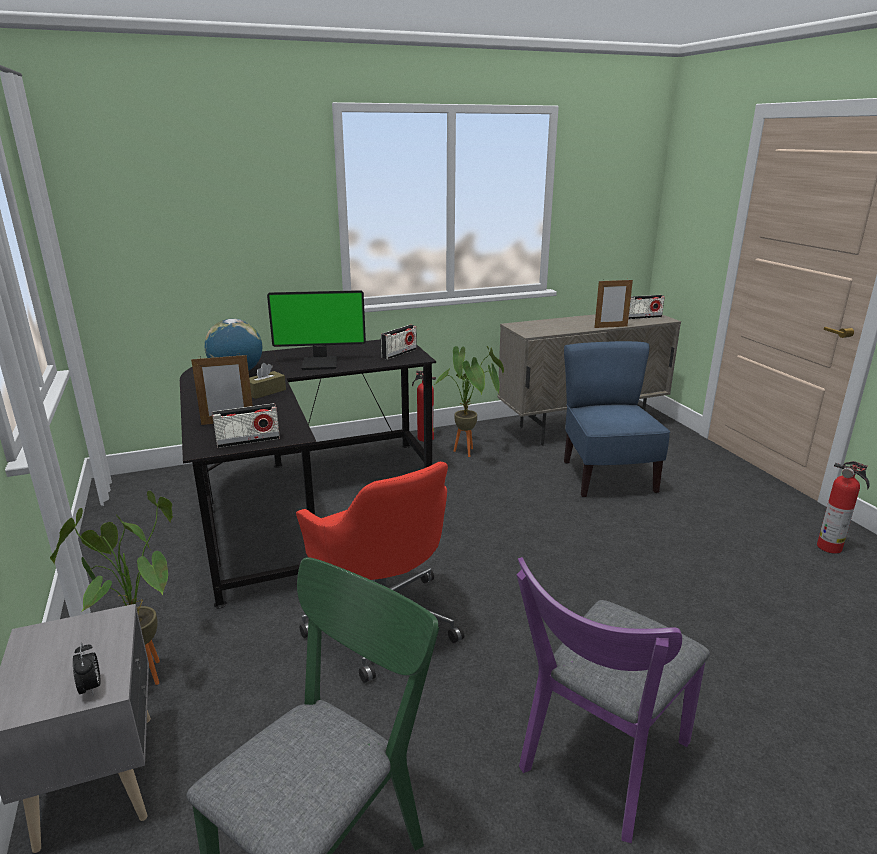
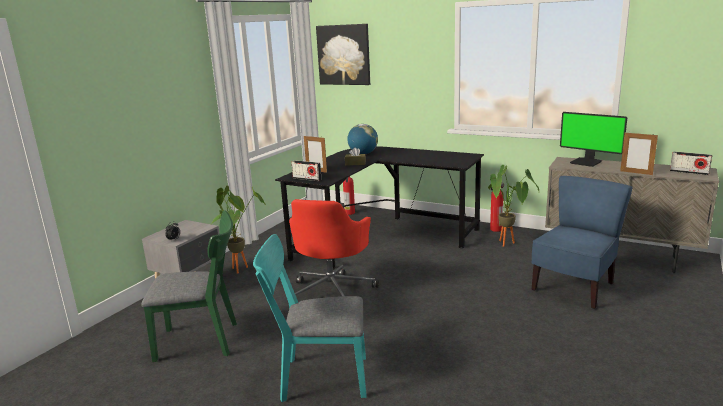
camera: 50 degrees right, 5 degrees down
(114, 192) = (344, 55): none -> picture
(320, 363) = (406, 157): monitor -> monitor (587, 162)
(399, 353) = (455, 161): radio -> none
(599, 764) = (317, 378): purple chair -> turquoise chair
(831, 548) = (671, 395): fire extinguisher -> fire extinguisher (349, 213)

